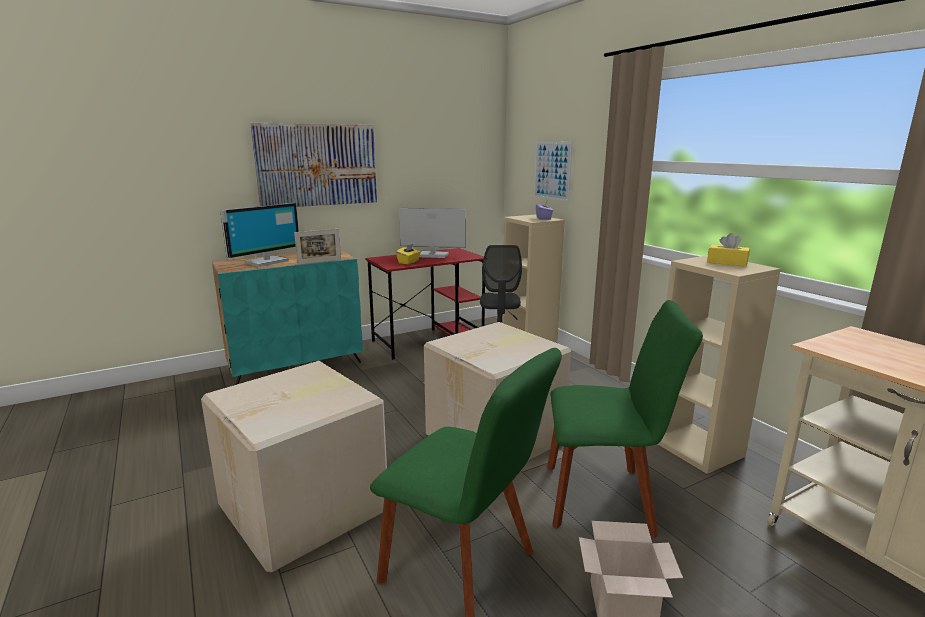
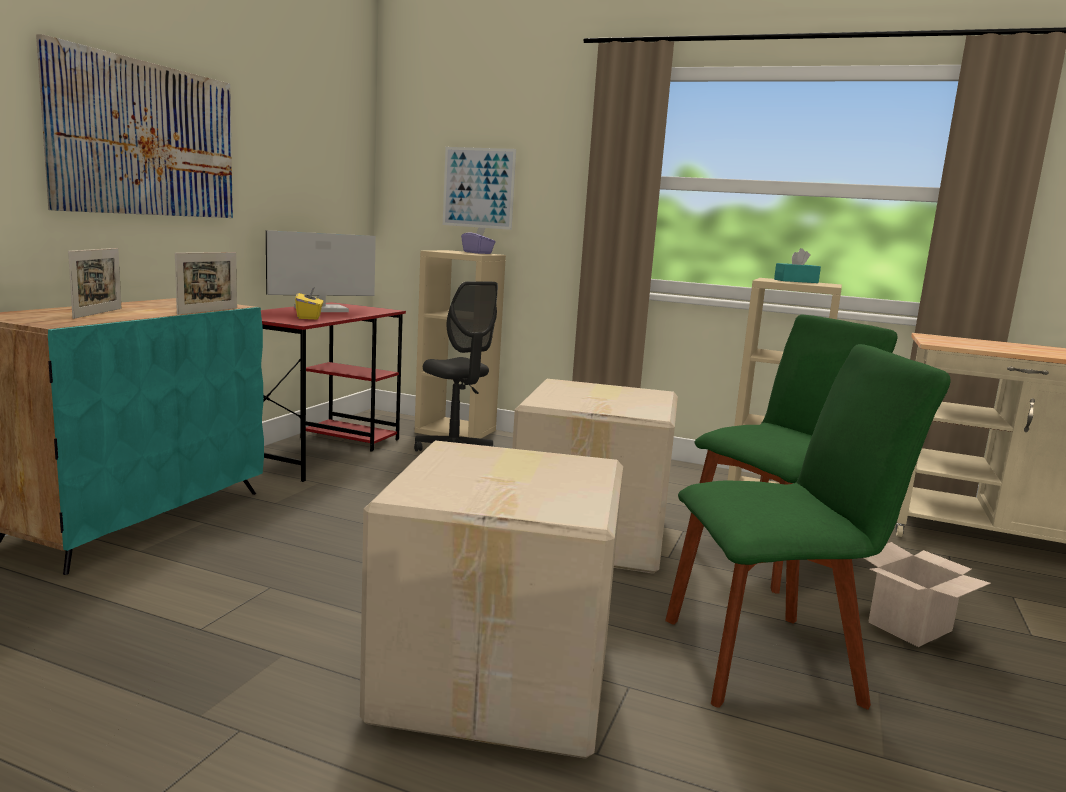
camera: 40 degrees left, 5 degrees down
(266, 262) = (98, 313): monitor -> picture frame
(727, 262) = (796, 281): yellow tissue box -> turquoise tissue box

